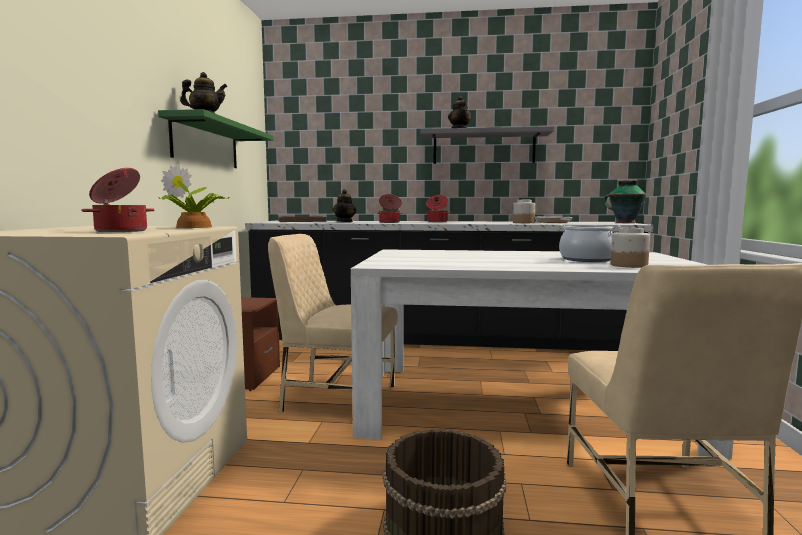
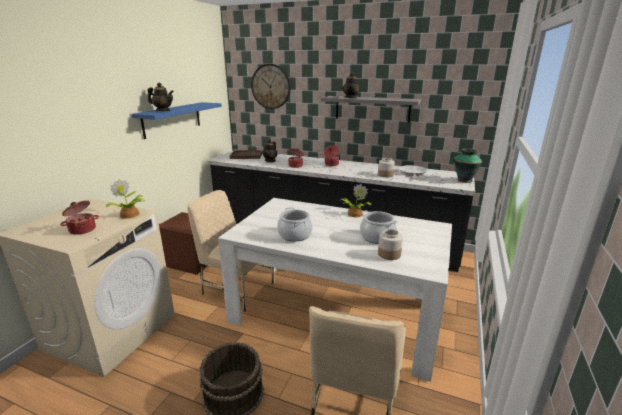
camera: 15 degrees right, 15 degrees up
(206, 144) = (172, 119): green shelf -> blue shelf
(336, 125) = (271, 86): none -> wall clock
(469, 262) = (295, 235): none -> cooking pot
(521, 252) = (354, 214): none -> potted plant

